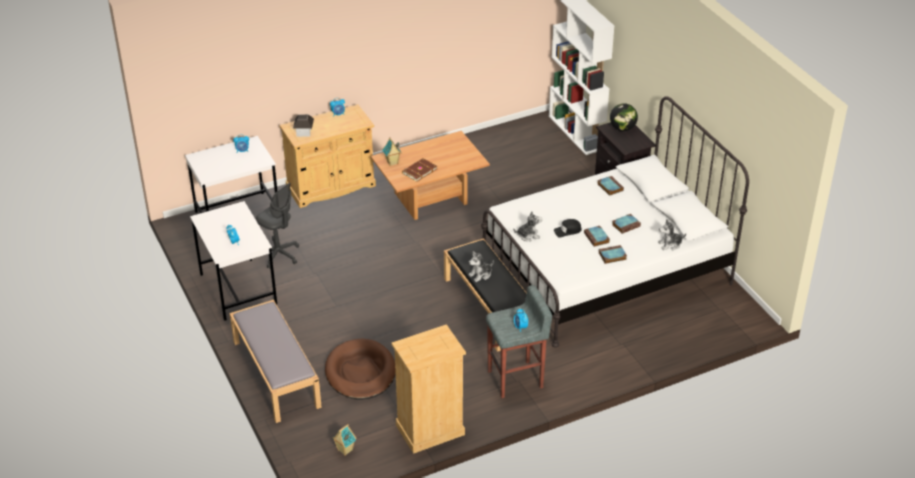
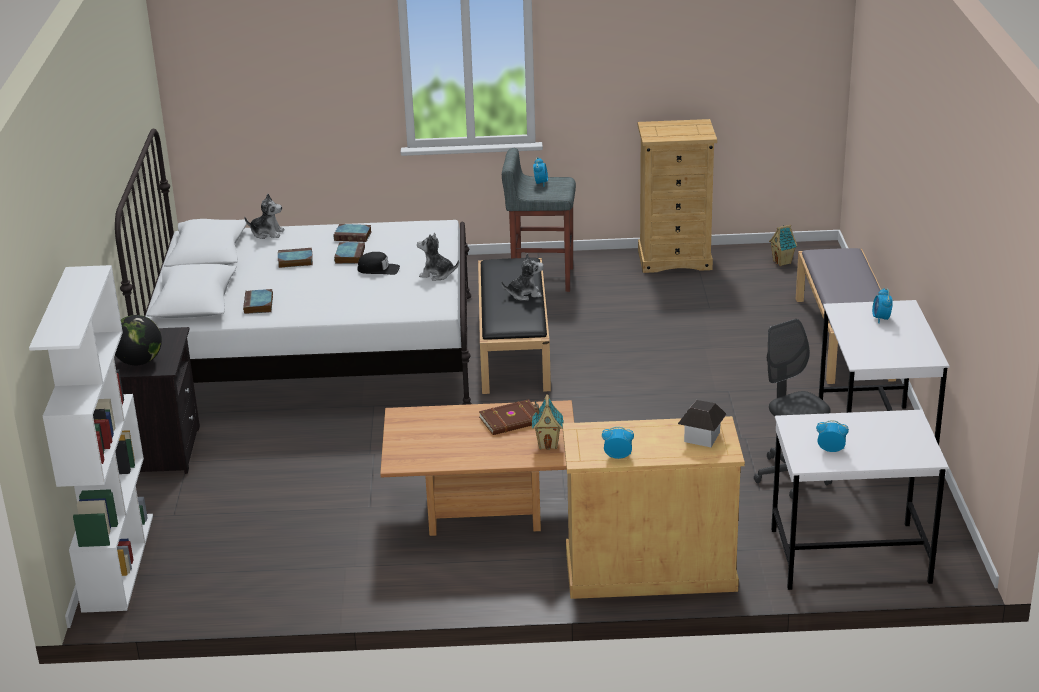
camera: 155 degrees left, 10 degrees down
(360, 372) = (730, 319): brown dog bed -> none

